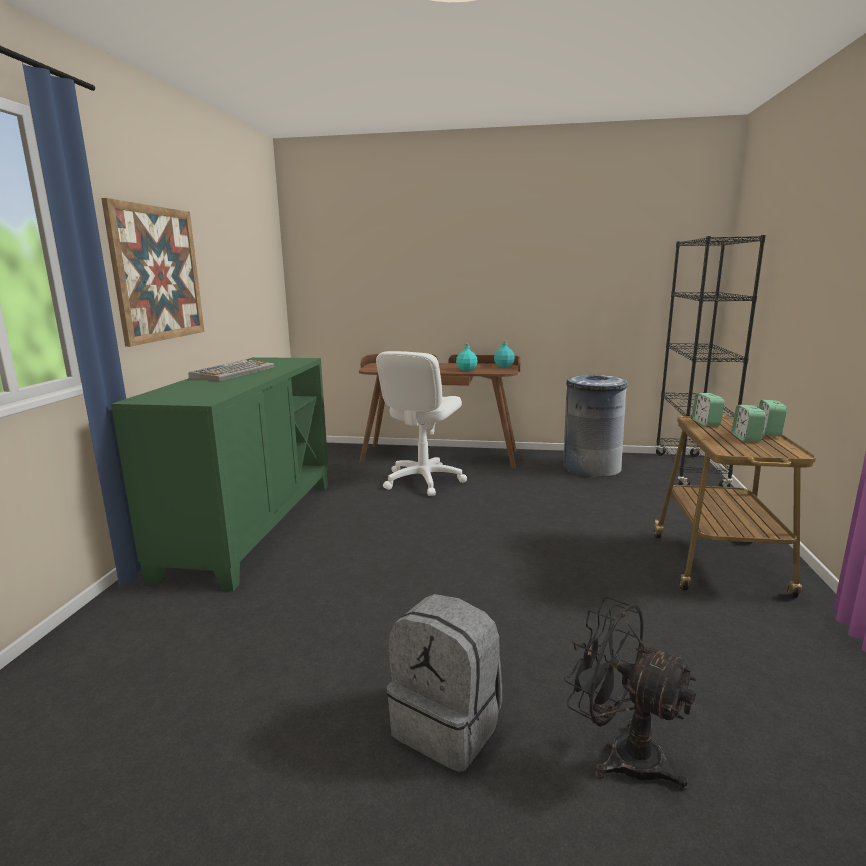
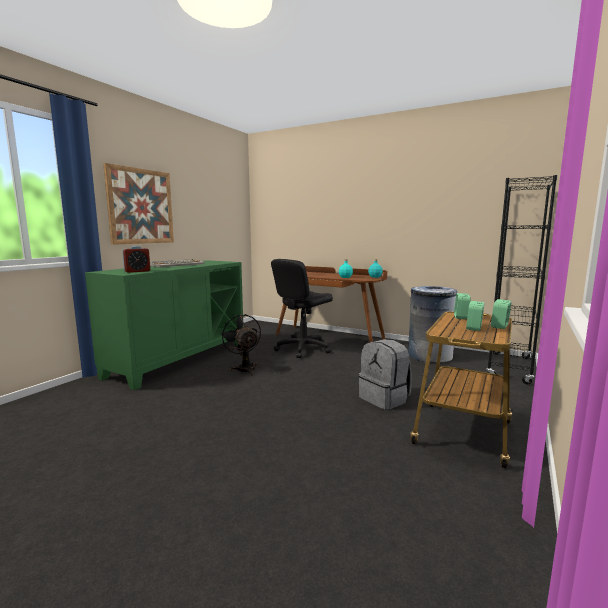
camera: 20 degrees right, 5 degrees down
(208, 394) = (137, 271): none -> alarm clock
(423, 481) = (303, 349): white office chair -> black office chair
(448, 726) = (165, 485): grey backpack -> grey backpack (385, 399)
(621, 753) = (250, 532): black fan -> black fan (244, 368)

